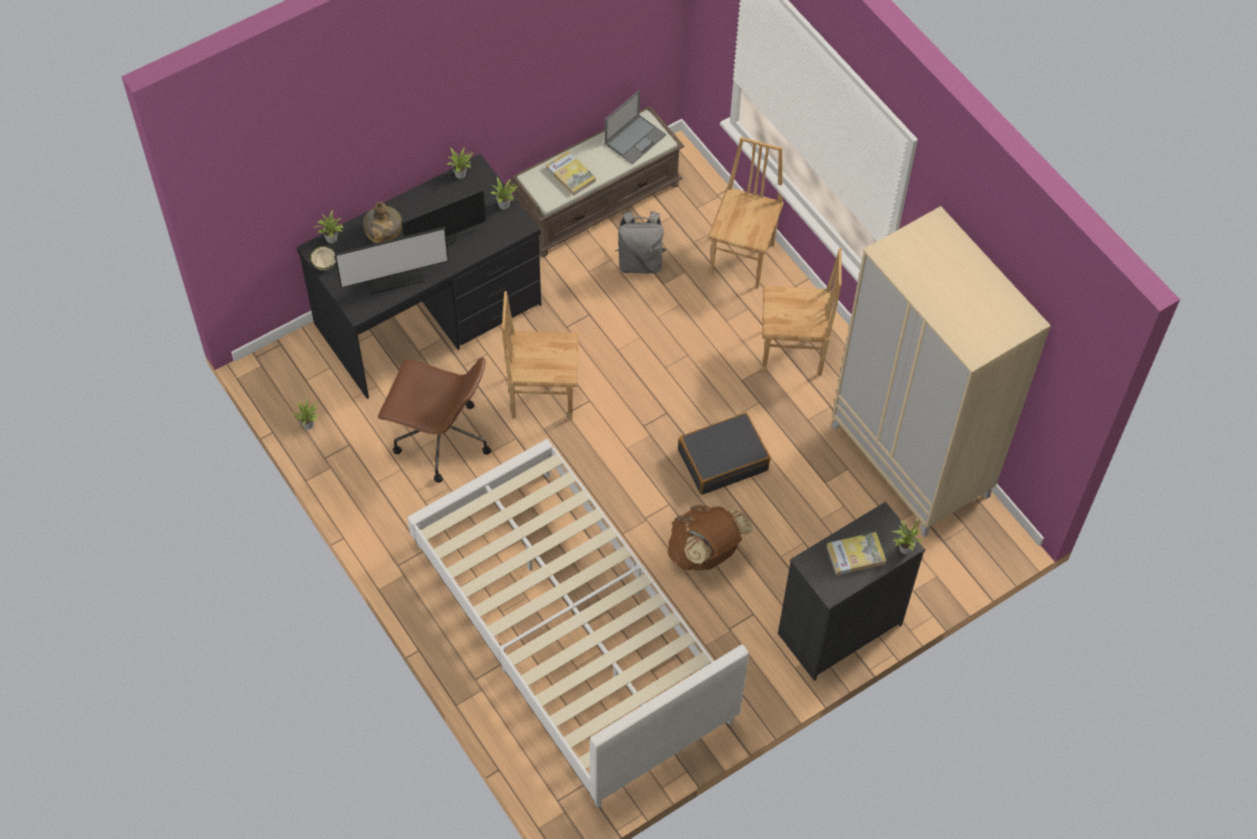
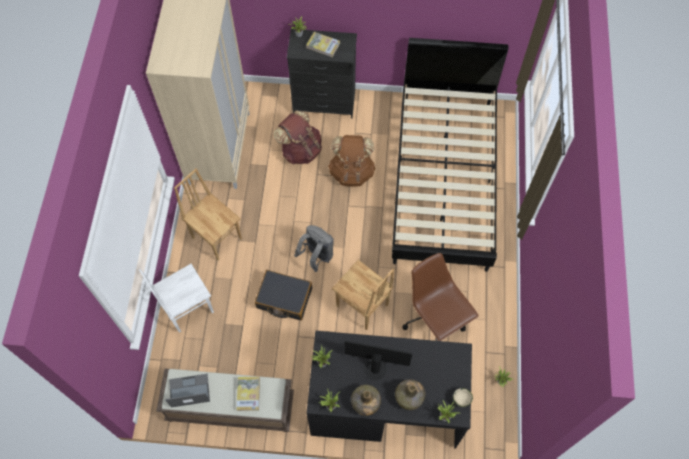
camera: 140 degrees left, 5 degrees up
(394, 278) = (425, 359): monitor -> none
(426, 199) = (365, 402): none -> green bottle
(571, 633) = (443, 179): white bed -> black bed
(640, 262) = (242, 348): grey backpack -> grey backpack (316, 256)
(722, 460) = (303, 209): black suitcase -> black suitcase (284, 298)
(743, 259) = (187, 308): brown chair -> white chair
(802, 534) = (300, 150): none -> brown backpack

